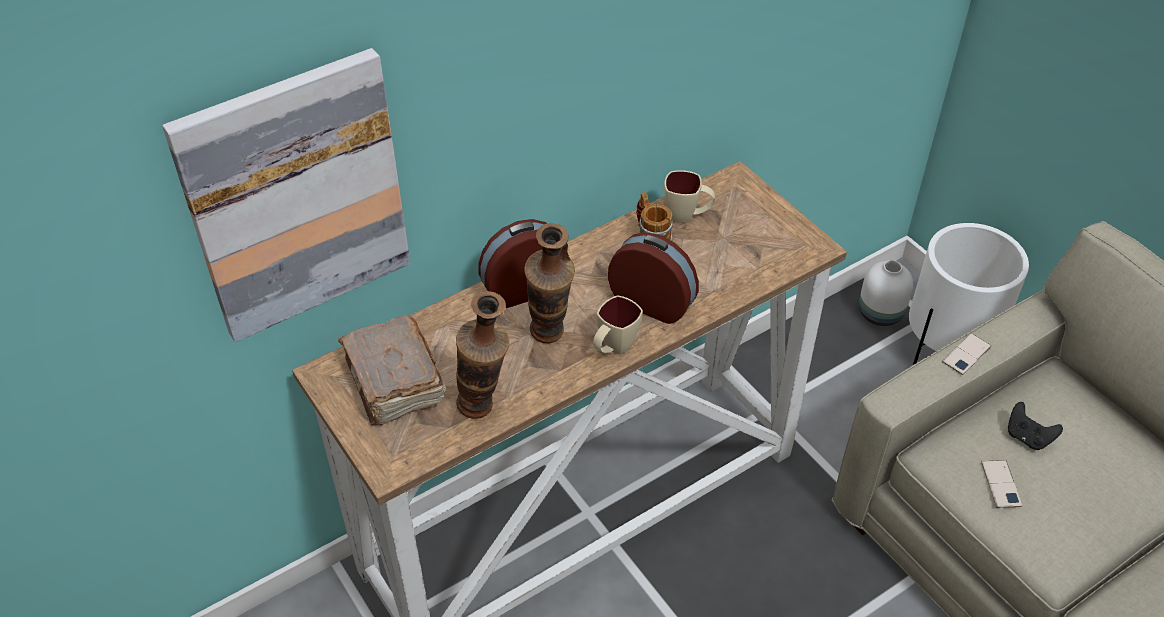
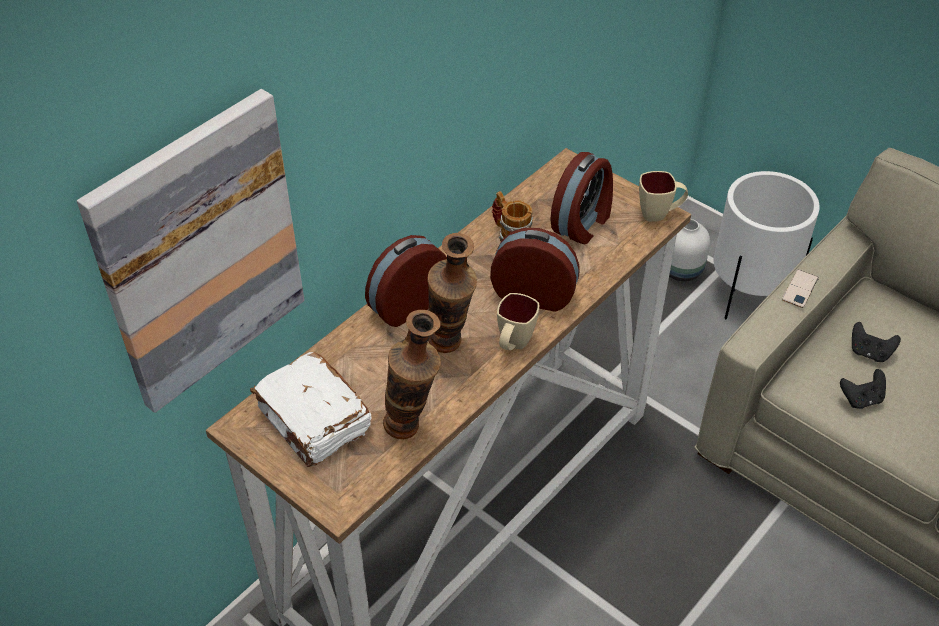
camera: 15 degrees left, 0 degrees up
(394, 383) = (314, 422): brown book -> white book
(687, 216) = (536, 207): beige mug -> beige mug (659, 214)
(729, 240) = (583, 223): none -> alarm clock
(1001, 484) = (861, 399): phone -> black game controller

